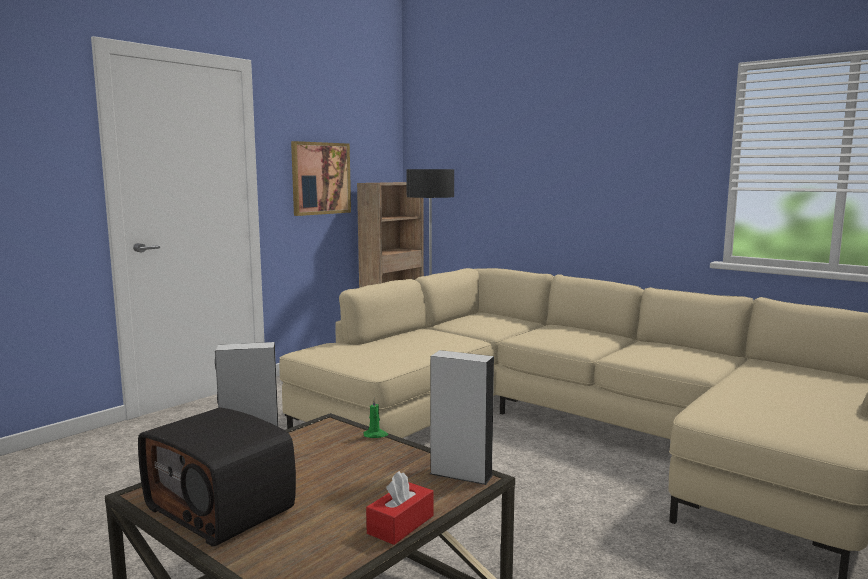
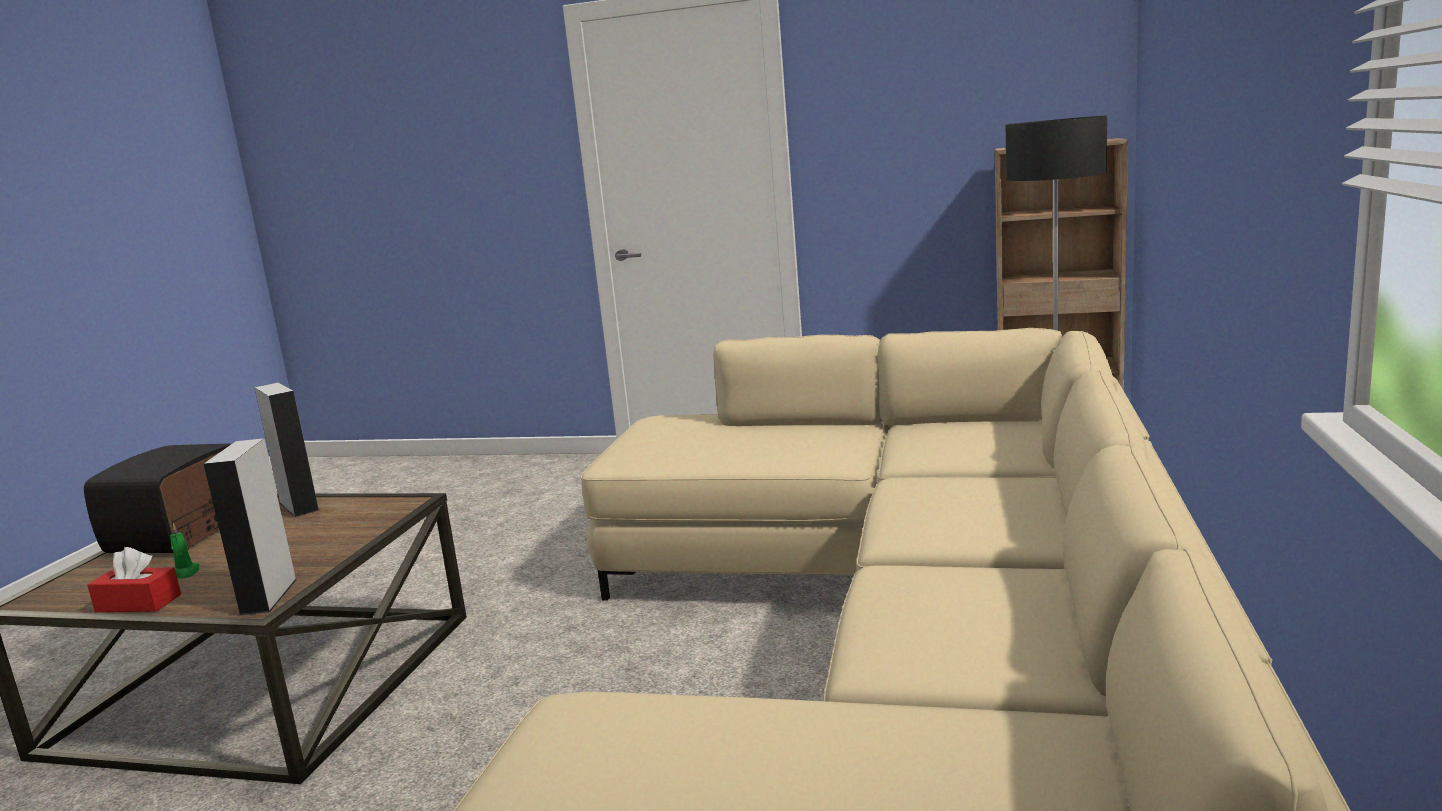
camera: 65 degrees right, 5 degrees up
(320, 178) = (913, 146): picture -> none
(375, 435) = (380, 529): green candle -> green candle (185, 573)

